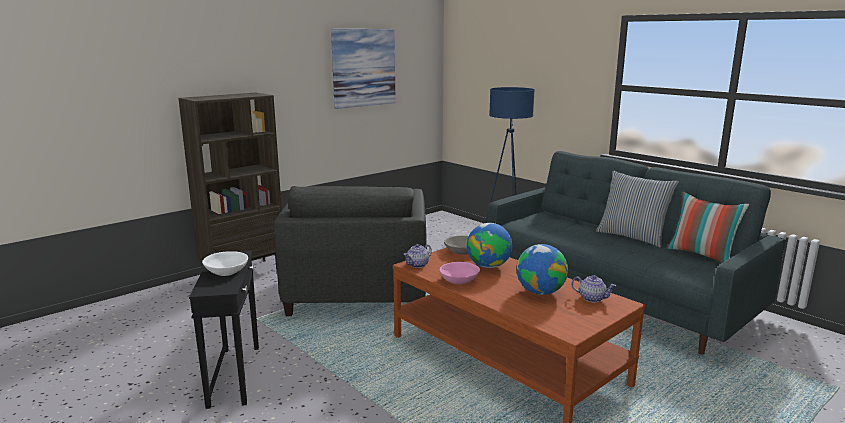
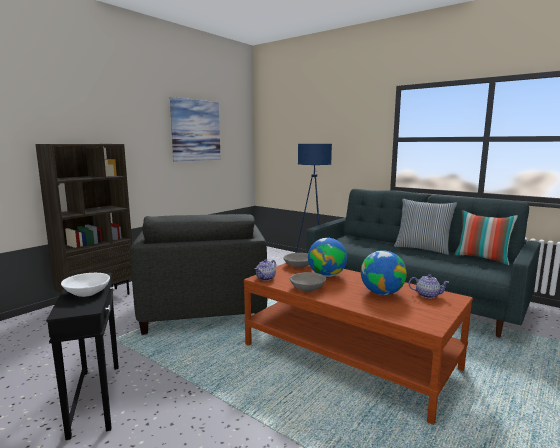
camera: 10 degrees left, 5 degrees down
(459, 280) = (307, 288): pink bowl -> grey bowl

